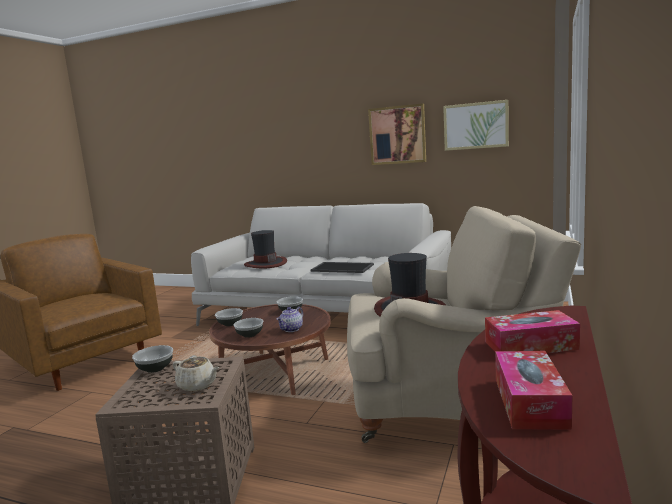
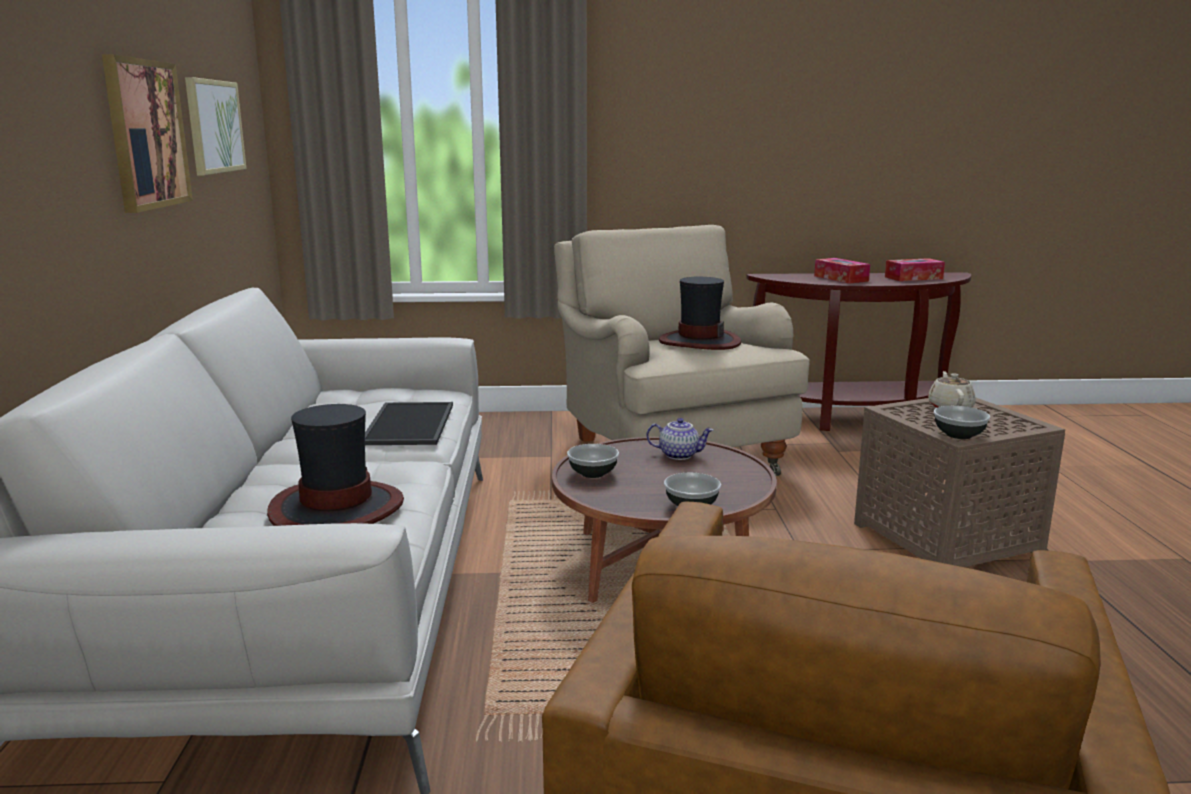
camera: 115 degrees left, 5 degrees up
(249, 334) = (725, 477): bowl -> none

